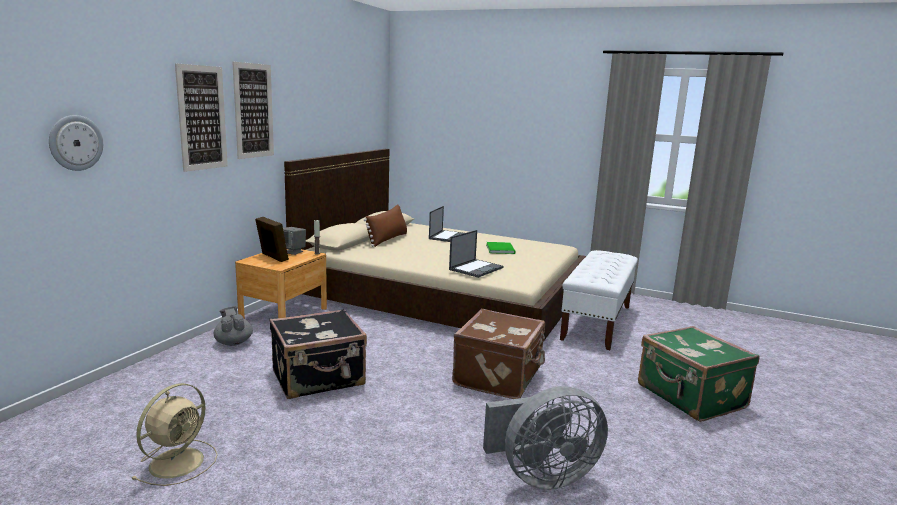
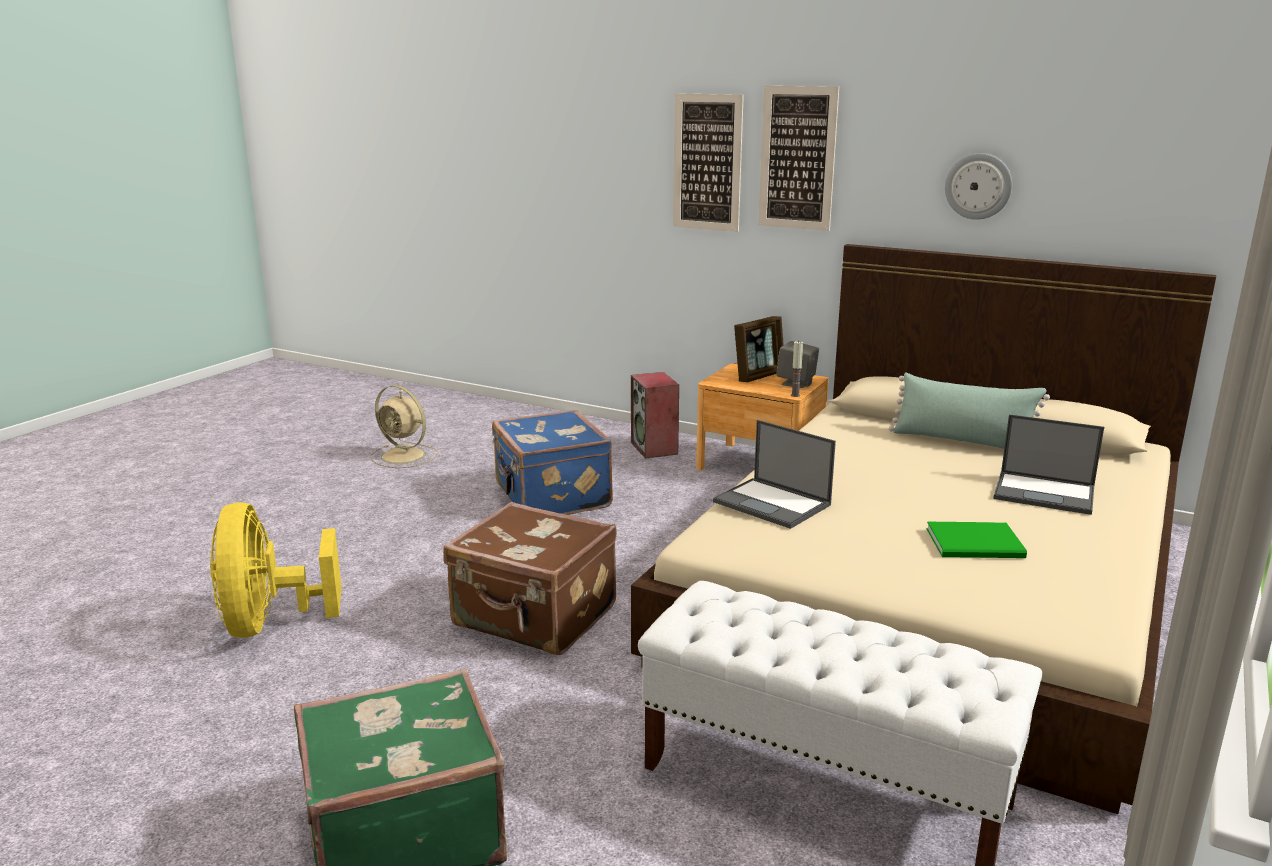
camera: 95 degrees right, 5 degrees up
(75, 143) = (564, 177): wall clock -> wall clock (978, 186)
(233, 342) = (655, 448): grey teapot -> speaker
(319, 378) = (550, 497): black suitcase -> blue suitcase
(387, 239) = (962, 441): brown pillow -> green pillow
(541, 476) = (270, 623): grey fan -> yellow fan

